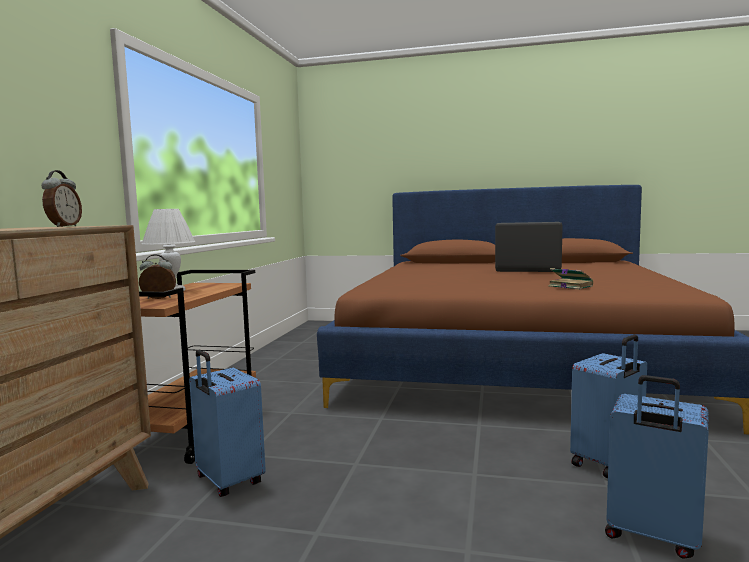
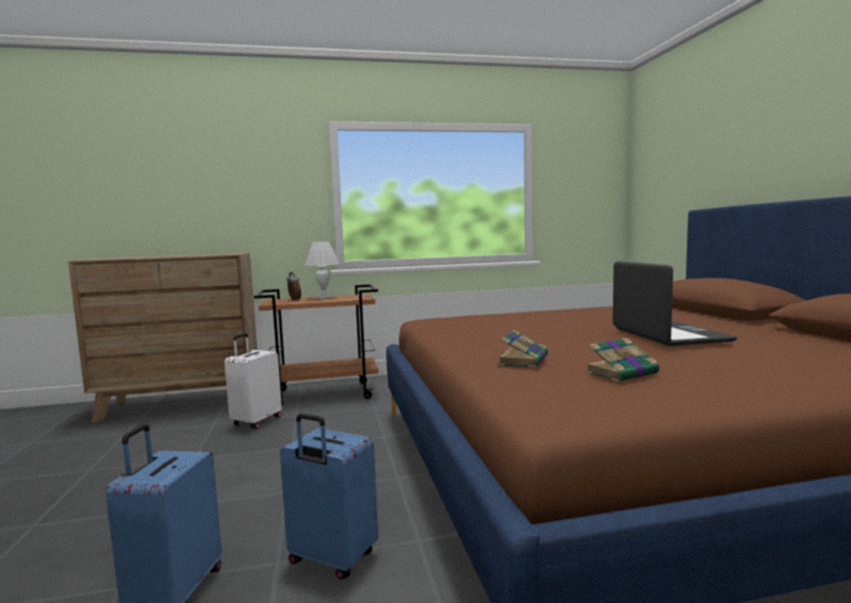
camera: 65 degrees right, 0 degrees up
(63, 226) = (223, 254): alarm clock -> none
(228, 481) = (256, 421): blue suitcase -> white suitcase
(614, 280) = (622, 373): none -> book

